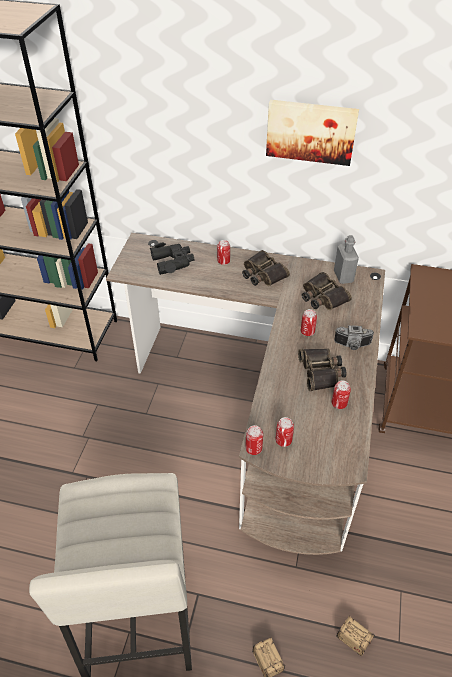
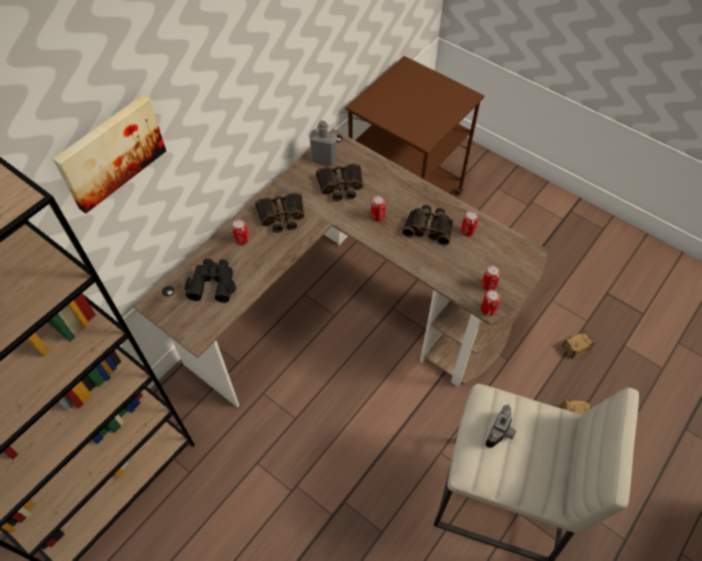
camera: 65 degrees left, 10 degrees up
(311, 131) = (252, 61): picture -> picture (110, 152)
(352, 346) = (410, 193): camera -> camera (502, 432)

